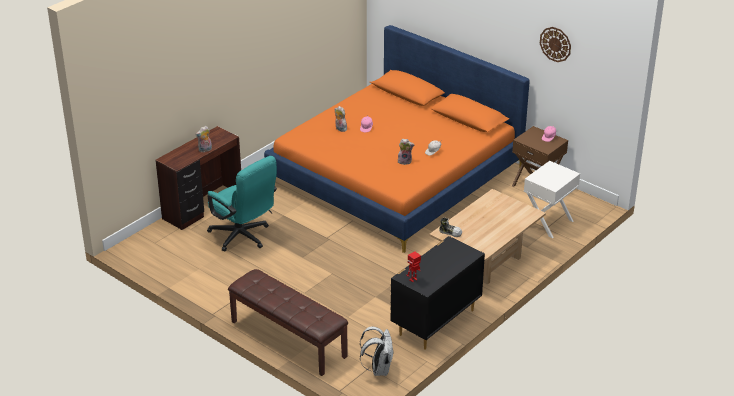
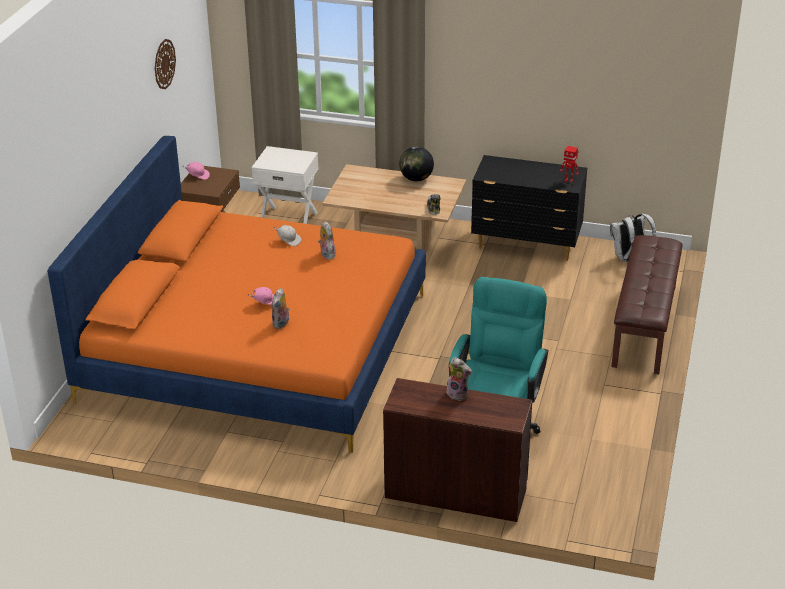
camera: 115 degrees left, 0 degrees up
(500, 237) = (416, 179): none -> globe

